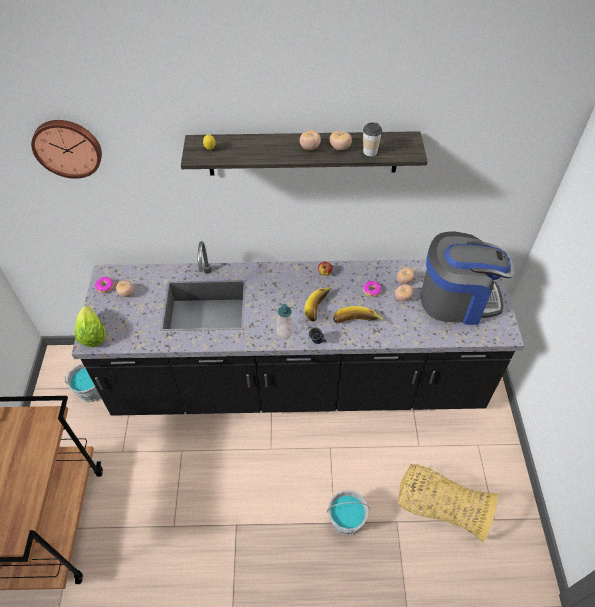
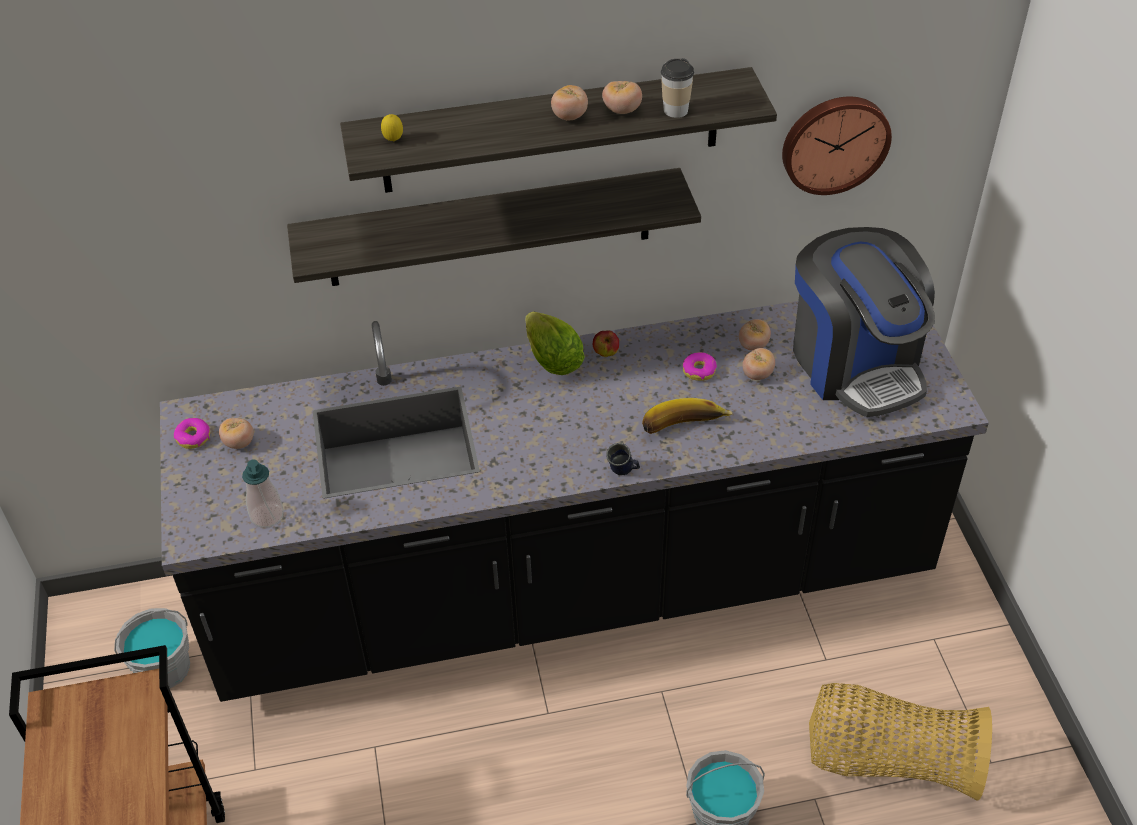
camera: 10 degrees left, 5 degrees down
(68, 147) = (121, 172): wall clock -> wall clock (834, 142)
(92, 334) = (193, 525): lettuce -> lettuce (552, 359)
(267, 200) = (489, 228): none -> shelf
(285, 331) = (558, 463): soap dispenser -> soap dispenser (267, 515)
(320, 308) = (612, 415): banana -> none
(457, 299) = (855, 363): coffee machine -> coffee machine turned 75 degrees clockwise

